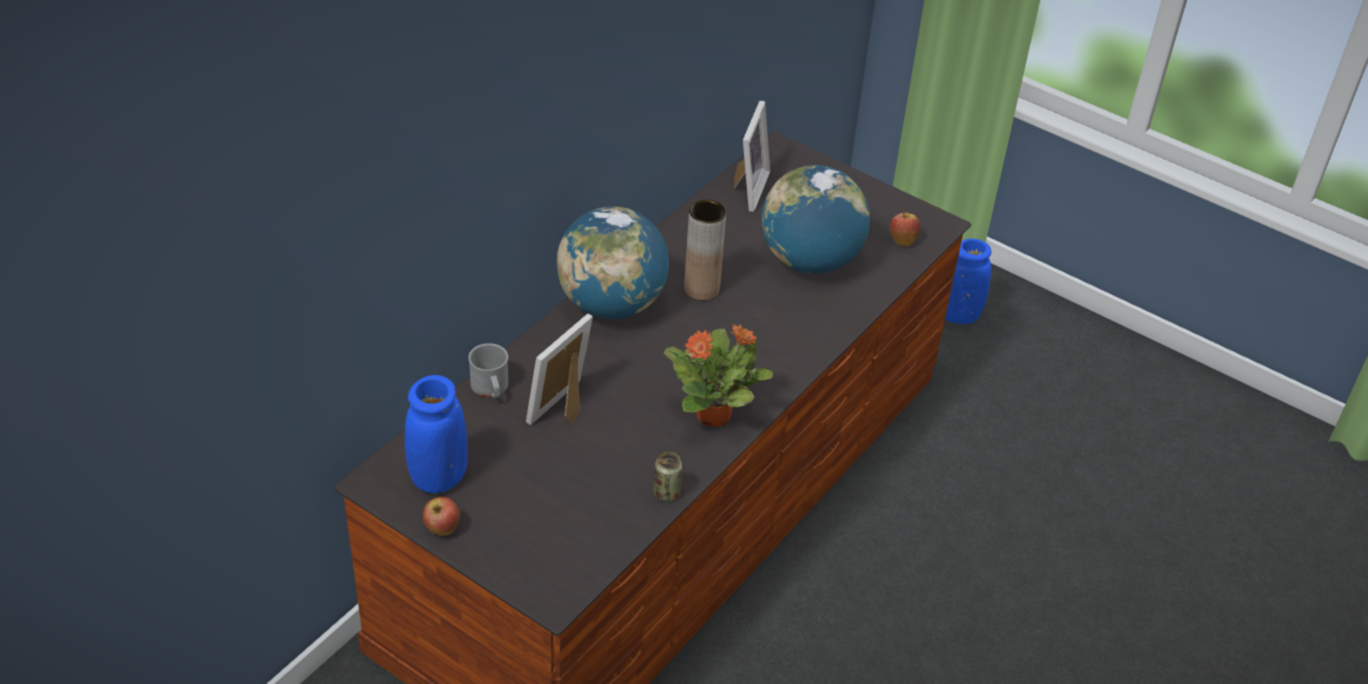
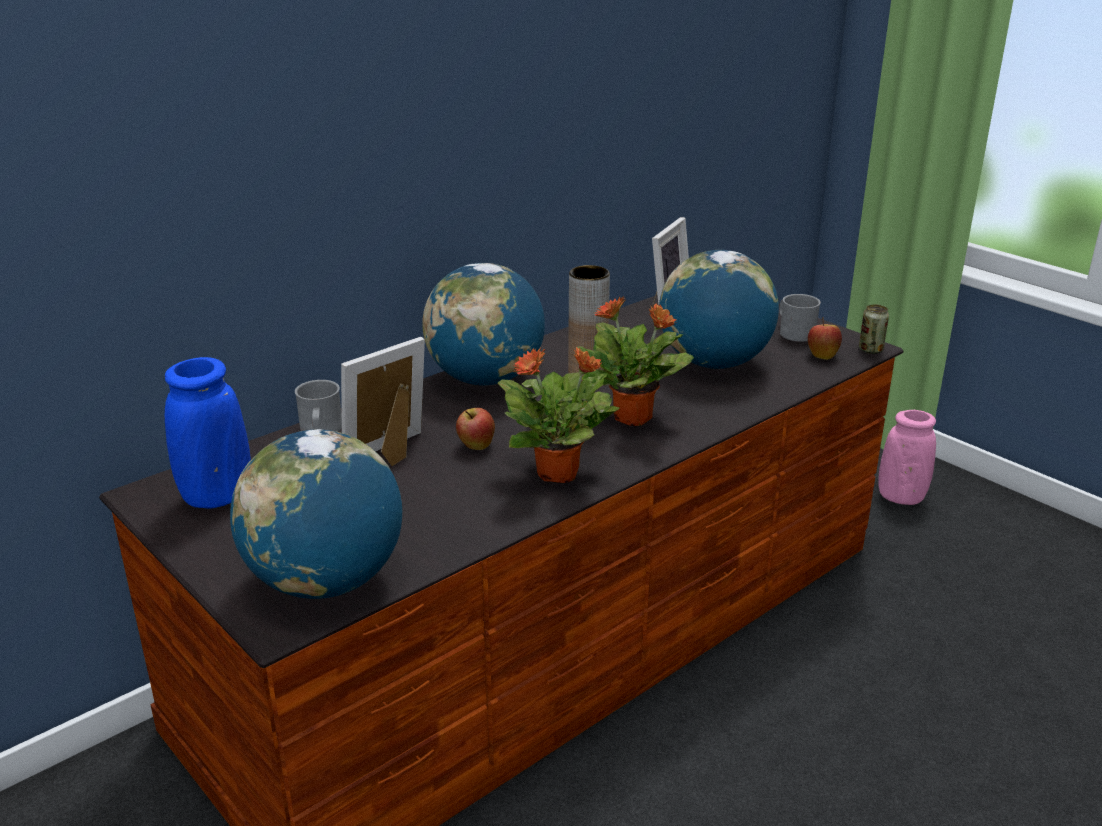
camera: 15 degrees right, 15 degrees down
(442, 529) = (188, 543): apple -> apple (476, 446)
(572, 553) = (325, 582): none -> globe
(666, 493) = (470, 537): can -> can (870, 350)
(758, 341) = (634, 418): none -> potted plant
(872, 209) = (793, 332): none -> grey mug
(958, 315) = (901, 497): blue vase -> pink vase

